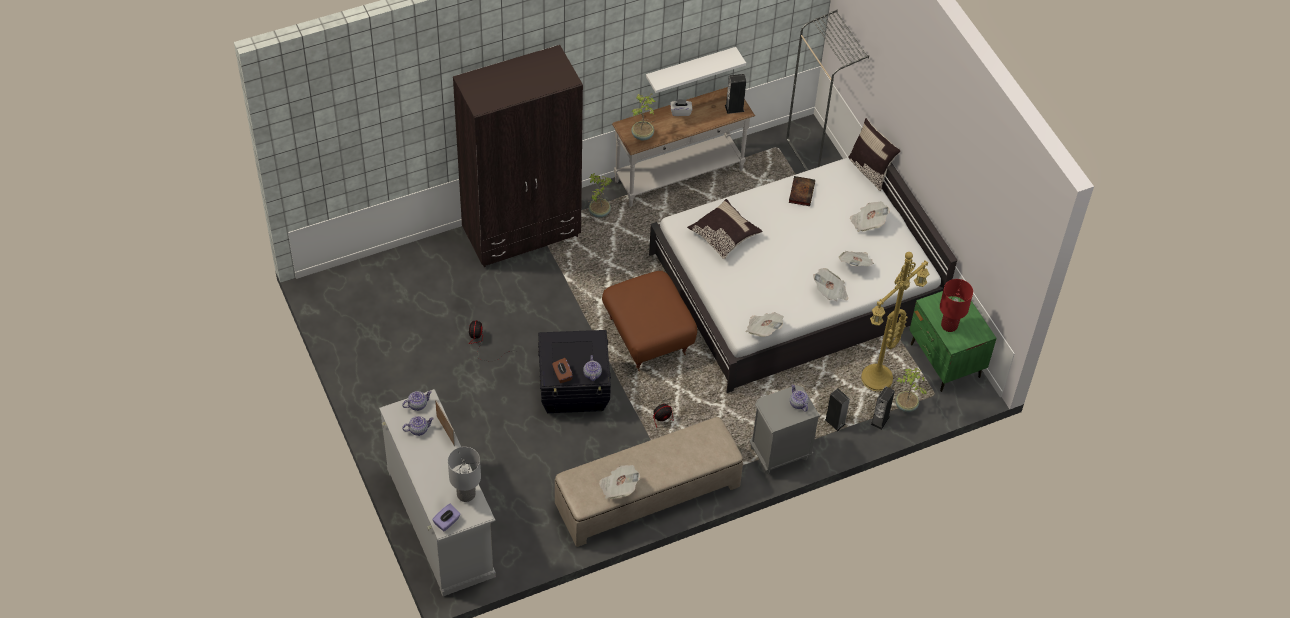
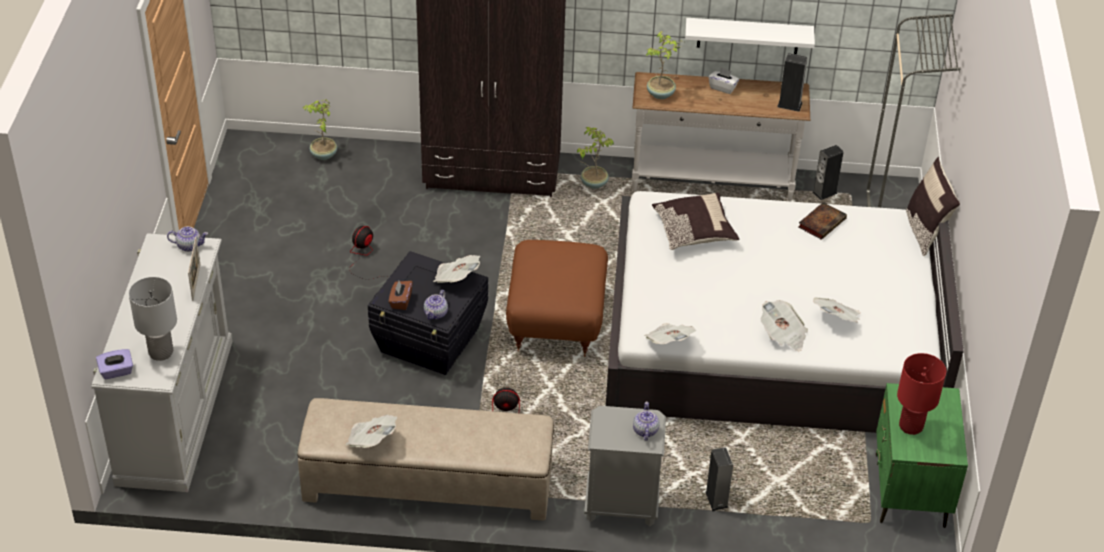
camera: 30 degrees right, 10 degrees down
(418, 429) = (169, 269): teapot -> none
(868, 222) = (884, 282): newspaper -> newspaper (456, 278)
(877, 380) = (804, 477): yellow floor lamp -> none
(880, 420) = (776, 522): speaker -> speaker (824, 193)
(905, 406) = (822, 520): potted plant -> potted plant (323, 155)

